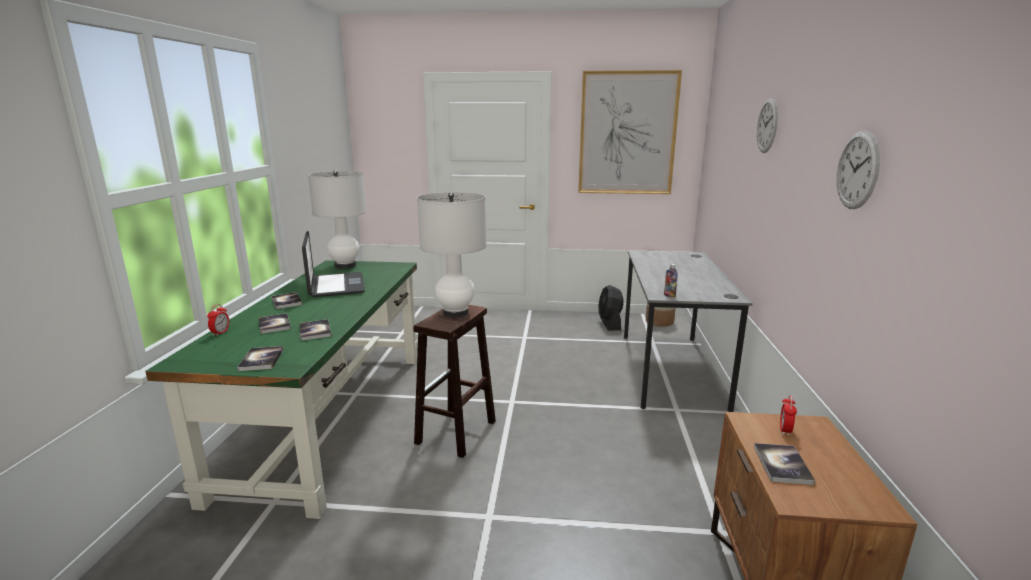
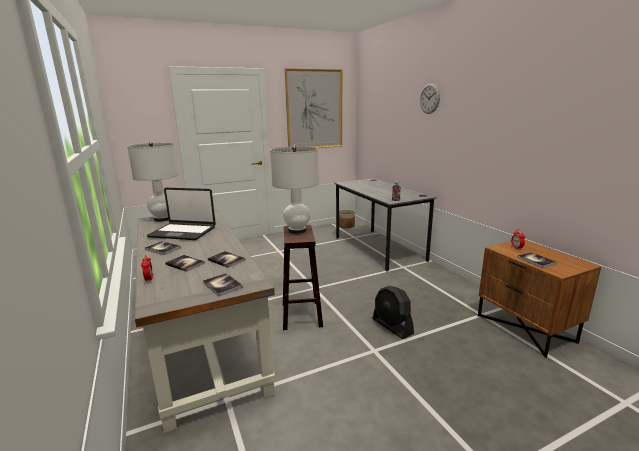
camera: 30 degrees left, 0 degrees up
(330, 416) = (201, 334): green desk -> grey desk
(335, 286) = (183, 232): laptop -> laptop turned 150 degrees clockwise
(609, 323) = (320, 232): black fan -> black fan (392, 326)
(857, 170) = (520, 114): wall clock -> none

